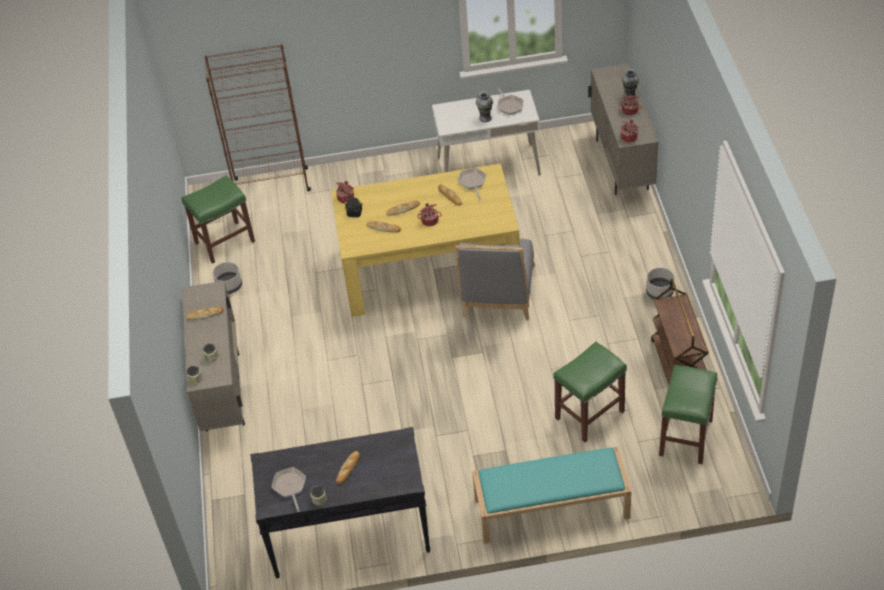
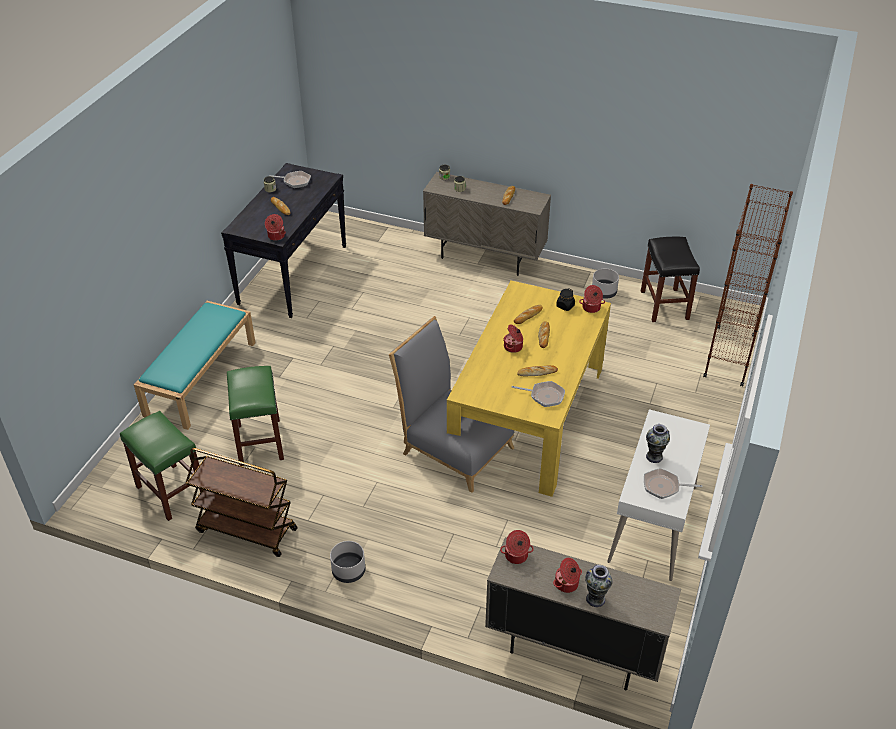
camera: 115 degrees right, 5 degrees down
(225, 241) = (665, 305): green stool -> black stool
(400, 441) = (276, 236): none -> cooking pot

